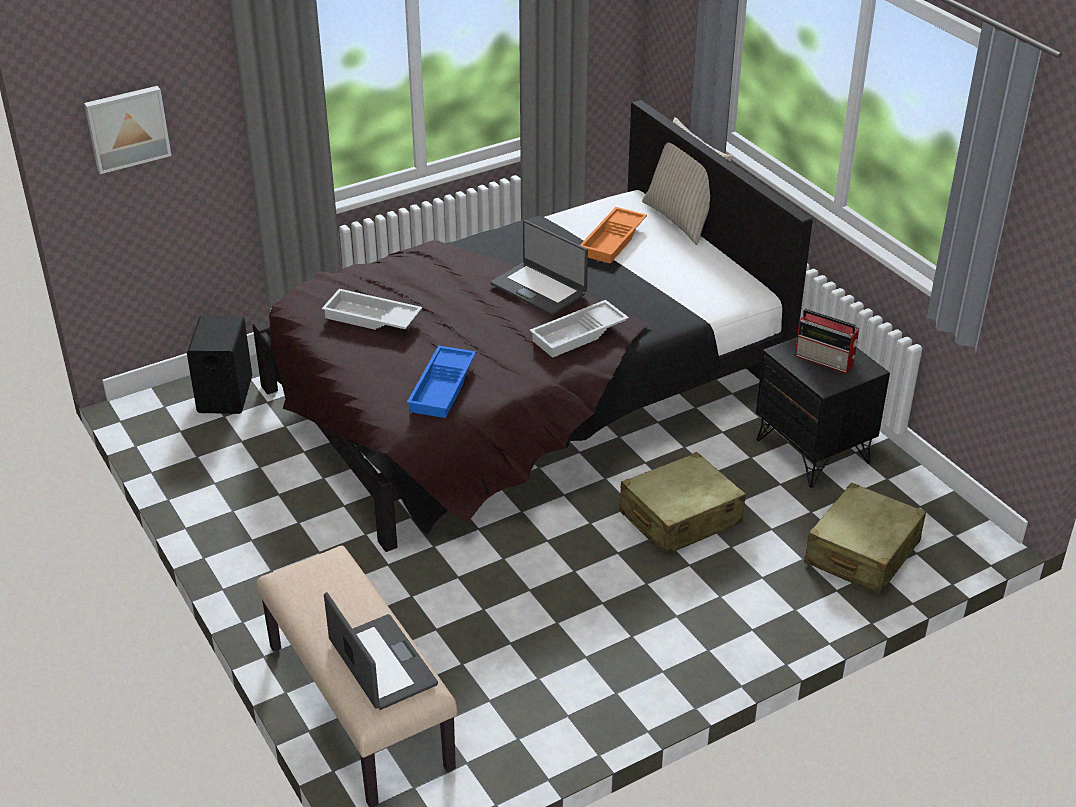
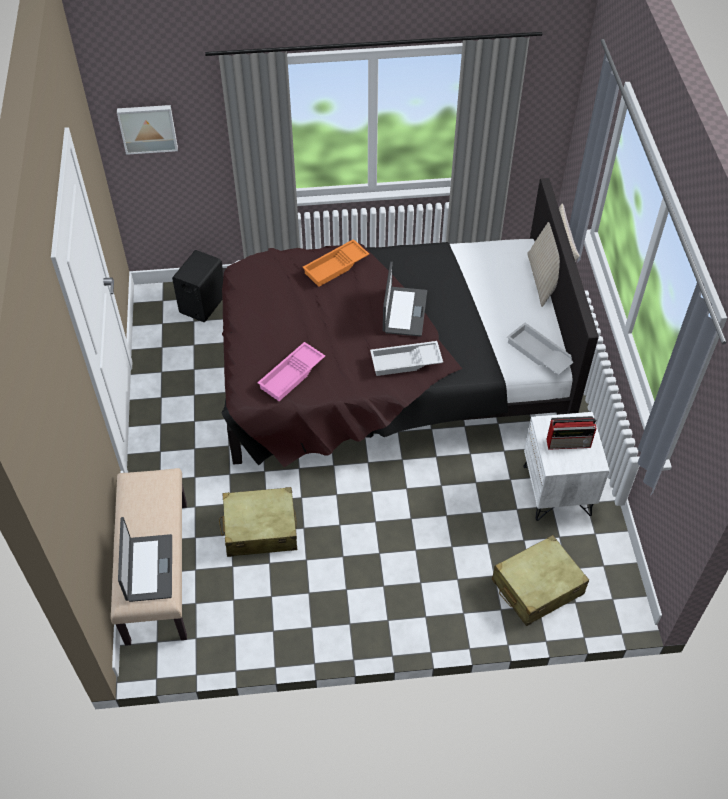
camera: 25 degrees right, 15 degrees up
(371, 318) = (280, 300): white tray -> white tray (539, 354)
(444, 388) = (292, 376): blue tray -> pink tray
(539, 288) = (404, 312): laptop -> laptop turned 150 degrees counterclockwise
(614, 241) = (484, 284): orange tray -> orange tray (336, 267)
(679, 518) = (431, 510): beige suitcase -> beige suitcase (260, 529)
(813, 451) = (557, 490): black nightstand -> white nightstand
(825, 360) = (569, 442): radio -> radio turned 60 degrees counterclockwise

